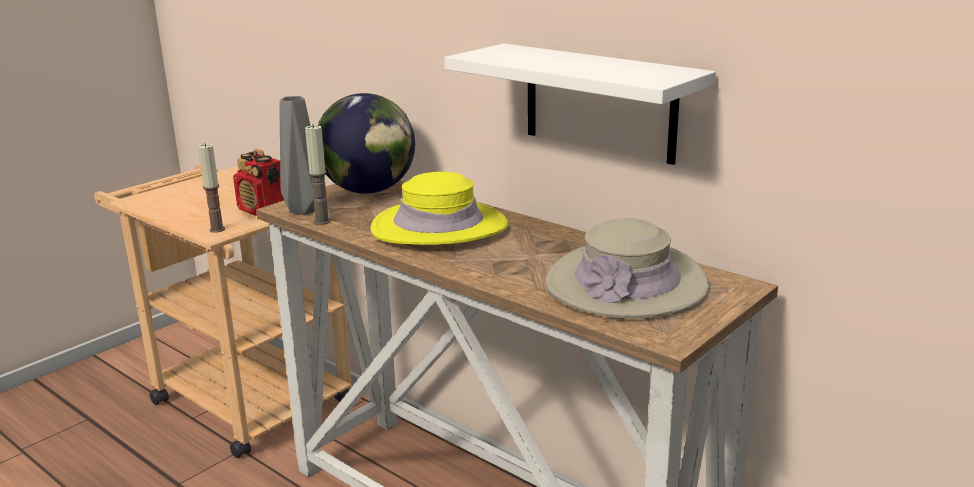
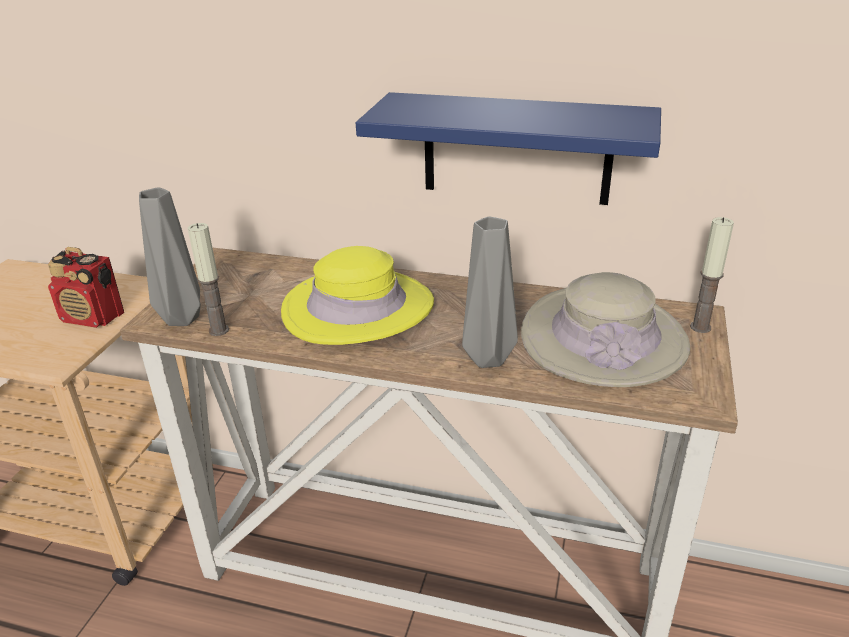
camera: 25 degrees left, 10 degrees up
(217, 229) = (55, 357): candle -> candle (700, 327)
(368, 191) = (234, 274): globe -> none
(507, 277) = (488, 360): none -> grey vase
(599, 103) = (516, 149): white shelf -> blue shelf

